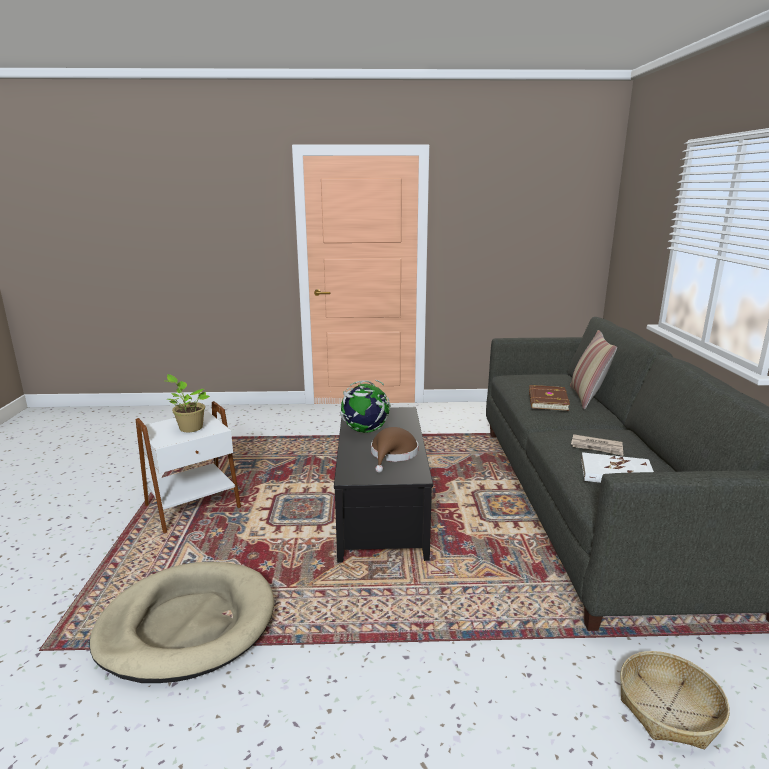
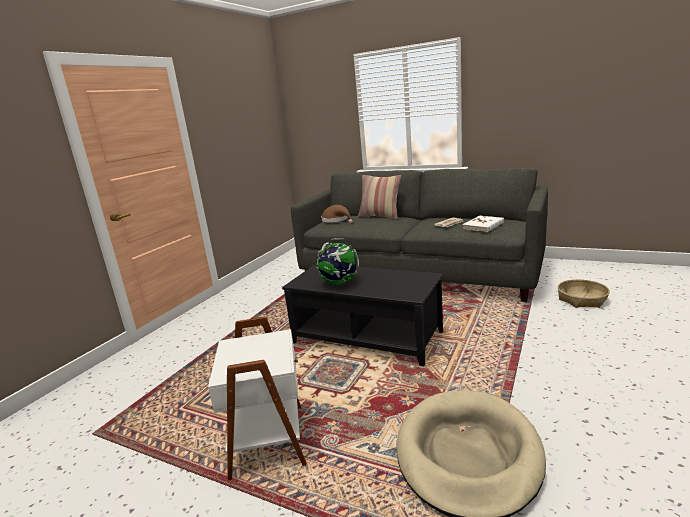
camera: 60 degrees left, 0 degrees up
(189, 428) = (258, 350): potted plant -> none
(393, 455) = (390, 279): brown hat -> brown hat (336, 220)
(547, 400) = (375, 223): brown book -> none

